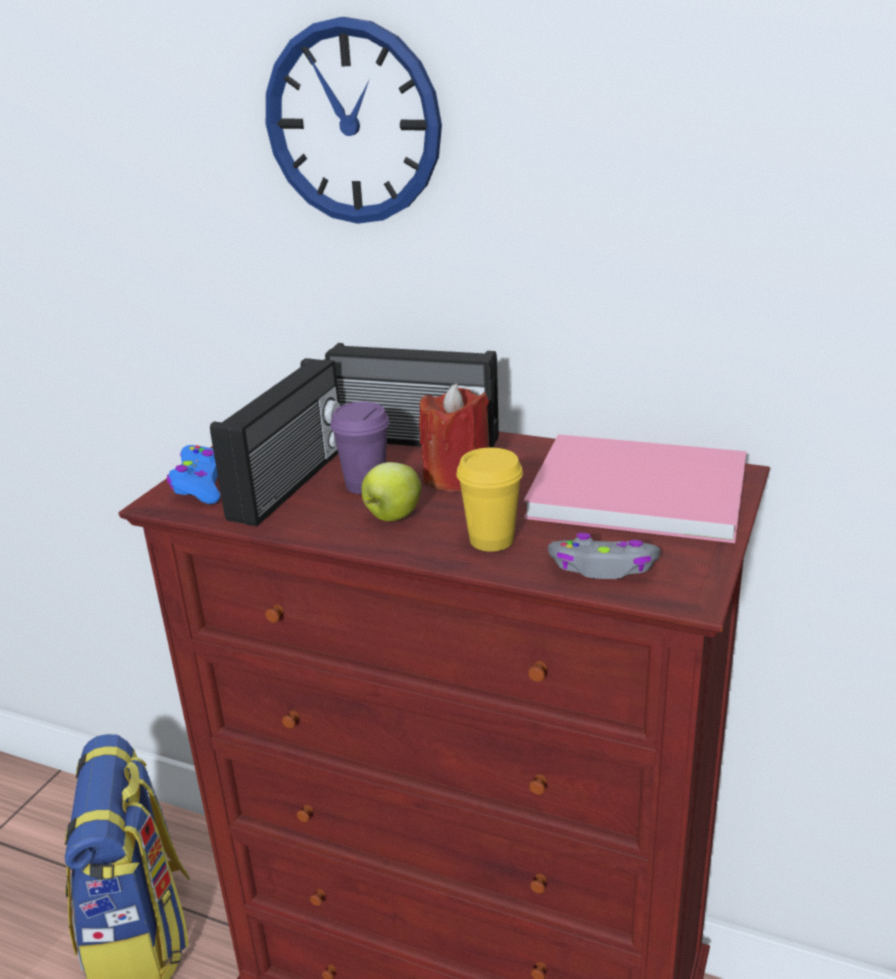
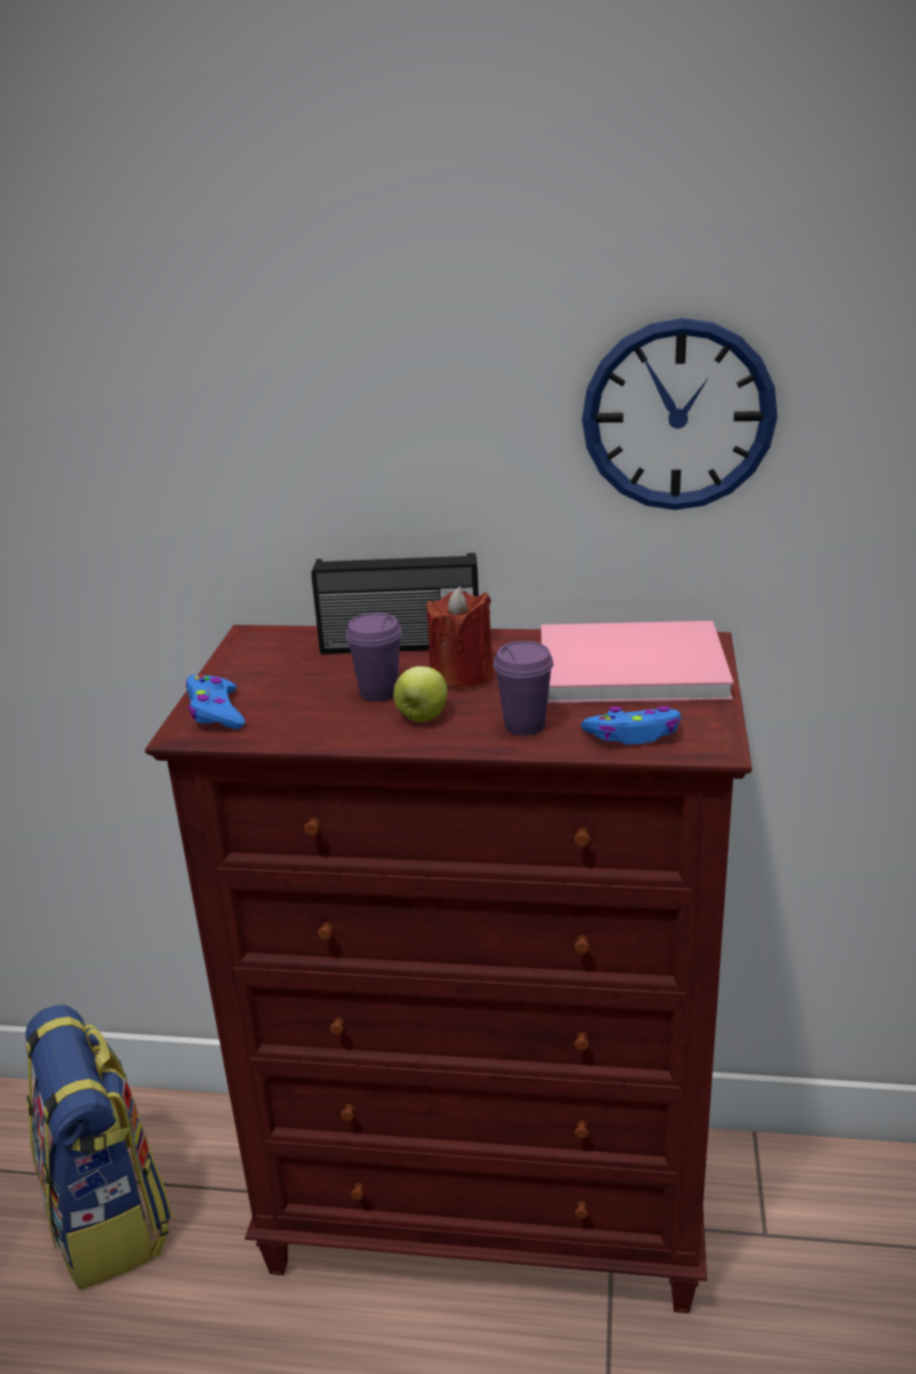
camera: 15 degrees left, 0 degrees up
(292, 482) = (305, 699): radio -> none
(352, 123) = (315, 346): wall clock -> wall clock (678, 416)
(491, 540) = (524, 726): yellow cup -> purple cup
(603, 568) = (634, 735): grey game controller -> blue game controller

